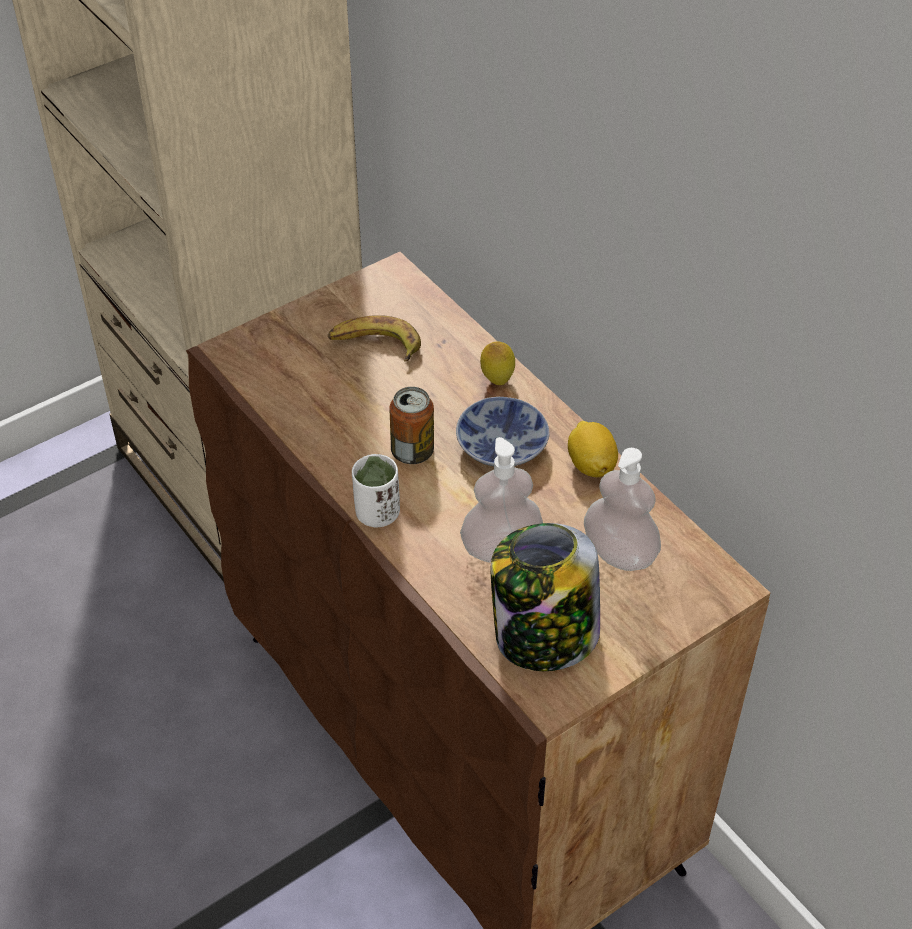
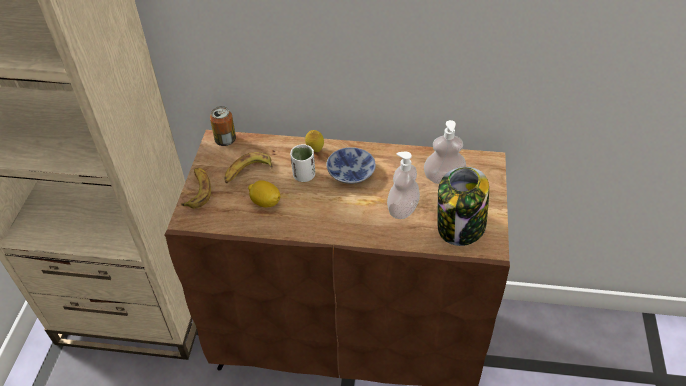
camera: 45 degrees left, 0 degrees up
(288, 324) = (197, 190): none -> banana
(377, 513) = (340, 234): white cup -> white cup (304, 175)
(412, 452) = (321, 200): can -> can (225, 140)
(591, 465) = (391, 155): lemon -> lemon (265, 202)

